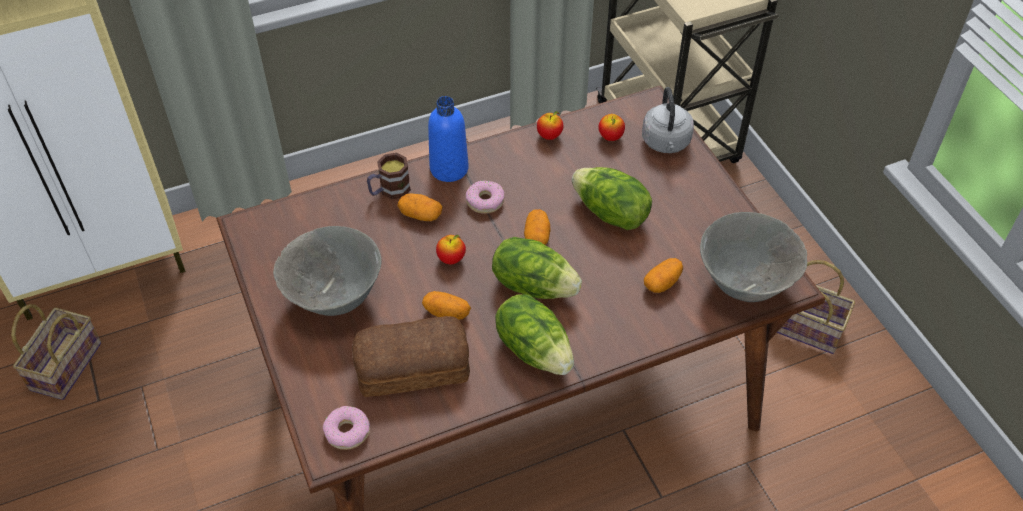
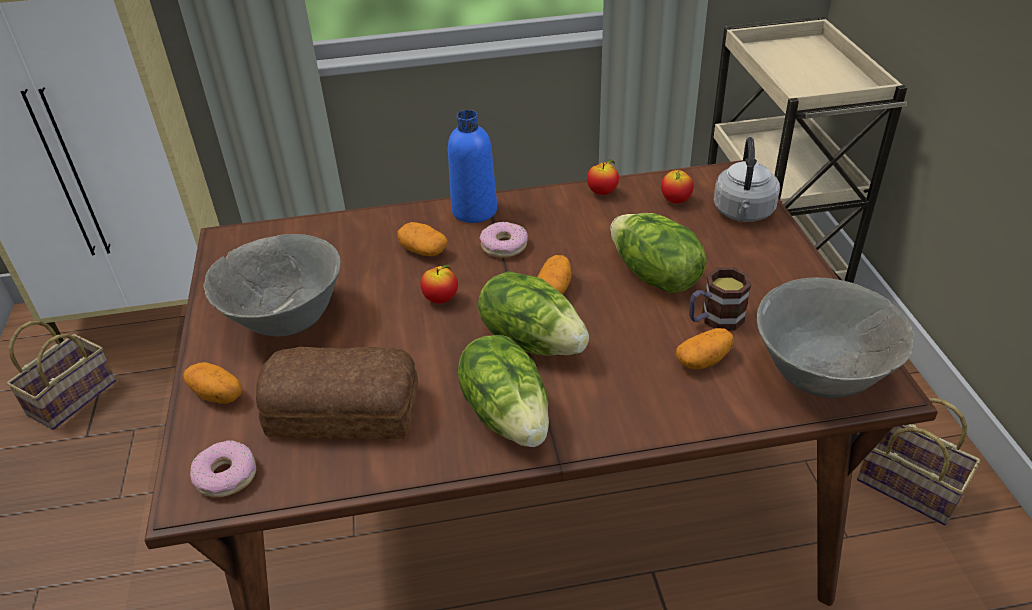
camera: 15 degrees right, 10 degrees down
(389, 191) = (398, 224): mug -> mug (714, 319)
(447, 313) = (412, 356): potato -> potato (217, 394)

